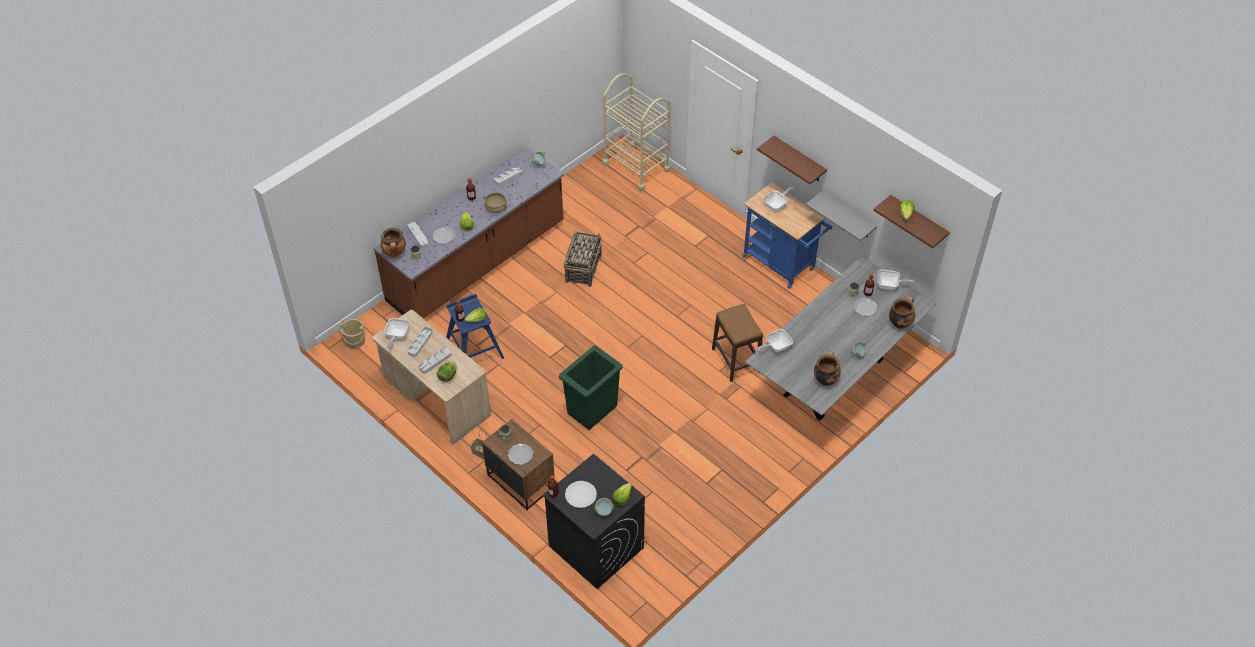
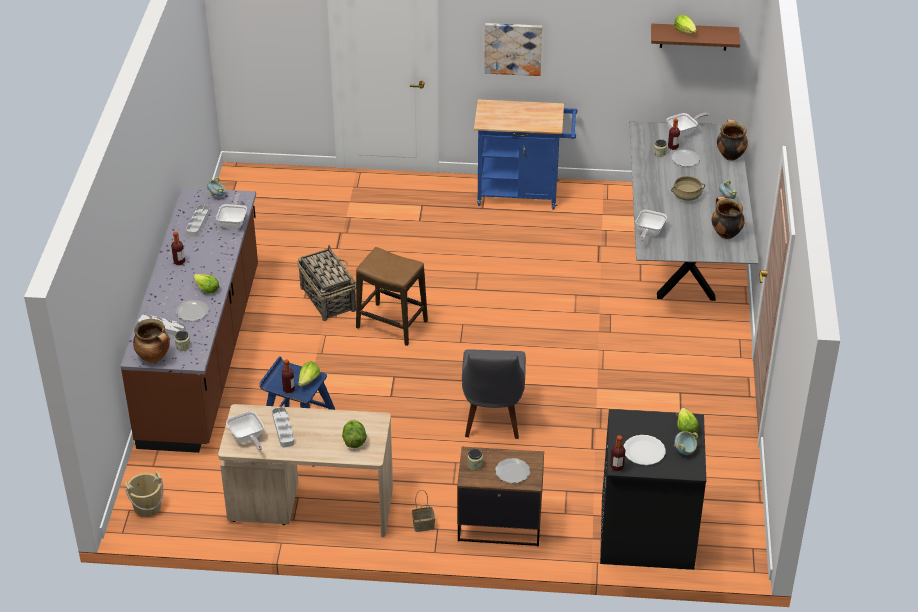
camera: 40 degrees left, 10 degrees down
(435, 362) = (322, 436): grey tray -> none
(495, 208) = (219, 257): beige cooking pot -> beige cooking pot (686, 196)
(591, 410) = (492, 417): green trash can -> grey chair
(636, 166) = (273, 183): beige cart -> none
(736, 360) = (579, 295): stool -> stool (392, 324)
(776, 205) = (507, 115): frying pan -> frying pan (234, 222)
(799, 160) = (513, 48): brown shelf -> picture
(848, 215) = (594, 84): grey shelf -> none

